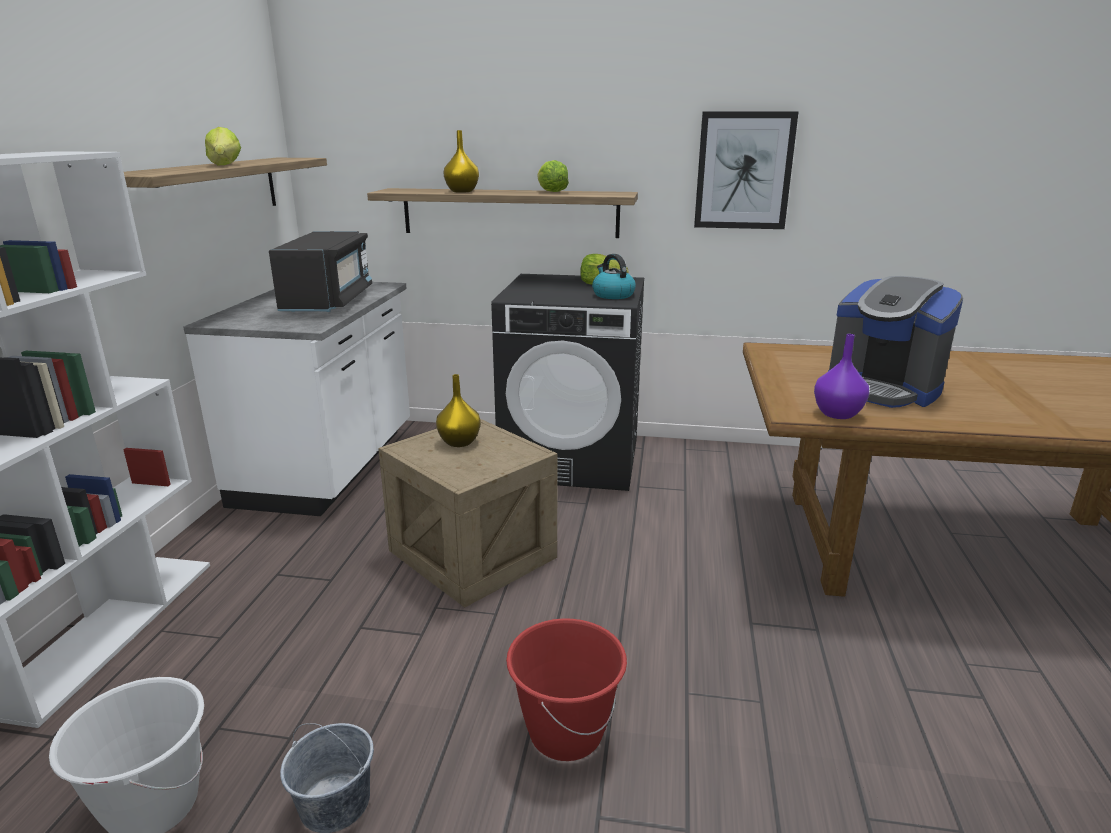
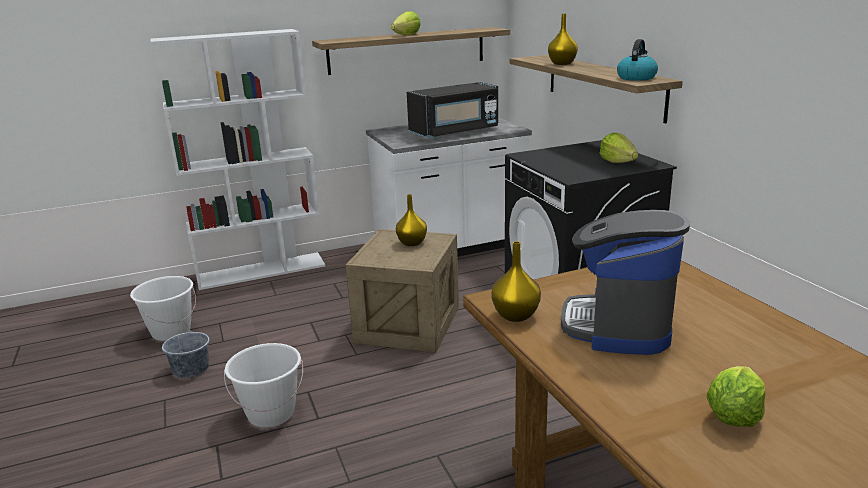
camera: 60 degrees right, 0 degrees up
(551, 192) = (612, 72): lettuce -> lettuce (733, 416)
(565, 733) = (271, 413): red bucket -> white bucket
(612, 295) = (589, 172): kettle -> kettle (636, 78)
(743, 171) = (768, 71): picture -> none
(836, 414) = (514, 315): purple vase -> yellow vase

